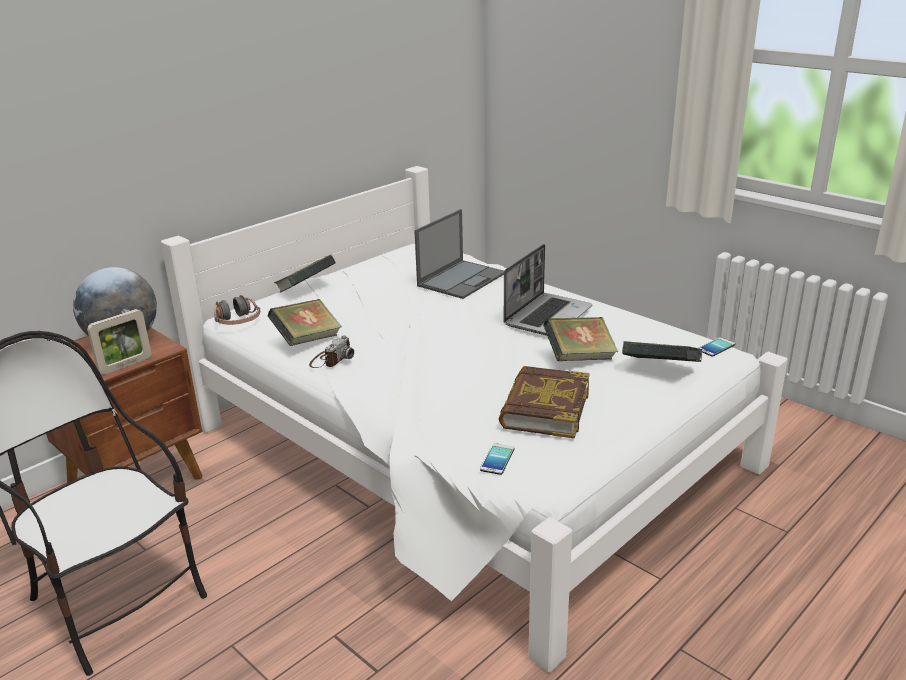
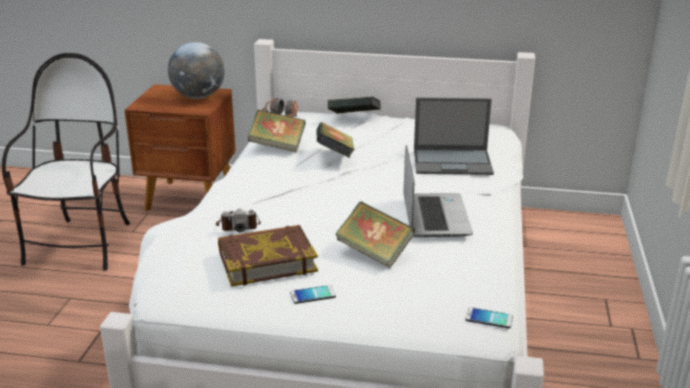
camera: 55 degrees right, 0 degrees up
(125, 365) = (169, 109): picture frame -> none
(331, 359) = (259, 163): camera -> camera (238, 226)
(497, 459) = (178, 265): phone -> phone (312, 295)
(547, 316) = (434, 216): laptop -> laptop turned 90 degrees counterclockwise
(660, 371) = (398, 299): book -> book (335, 155)

